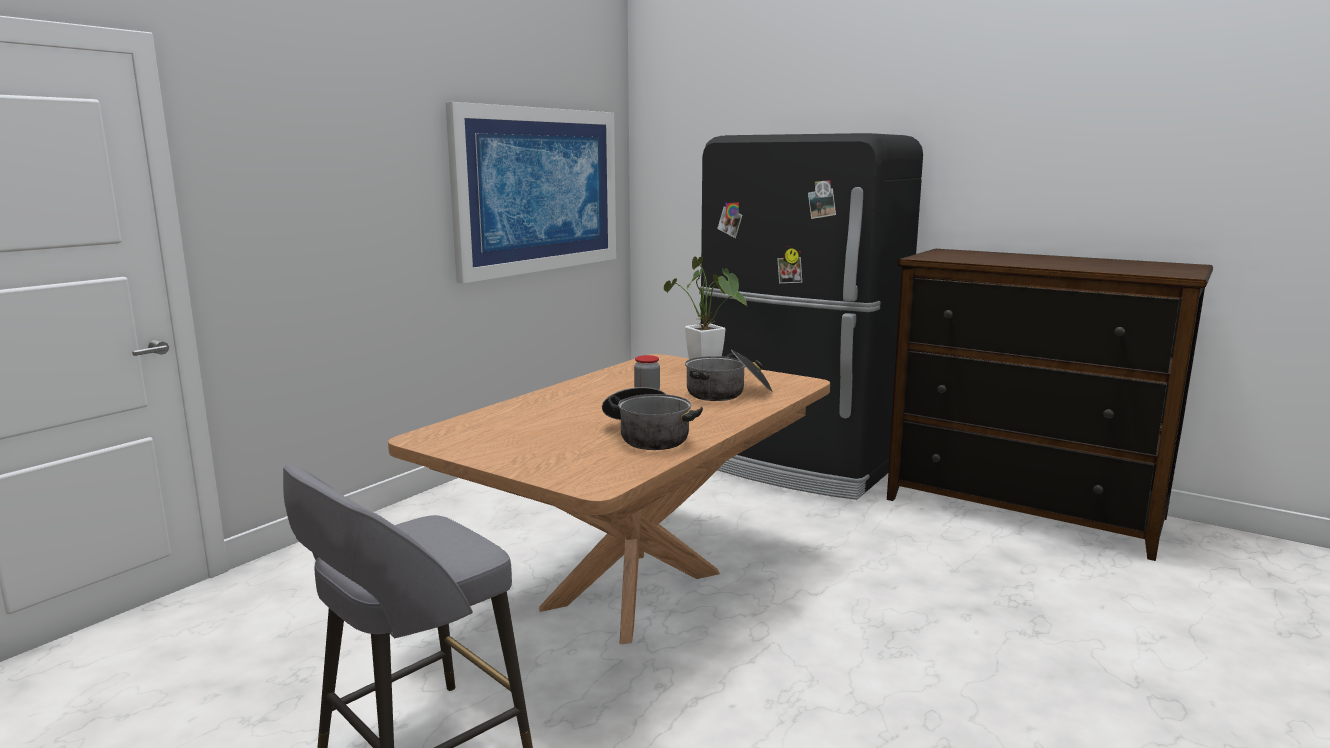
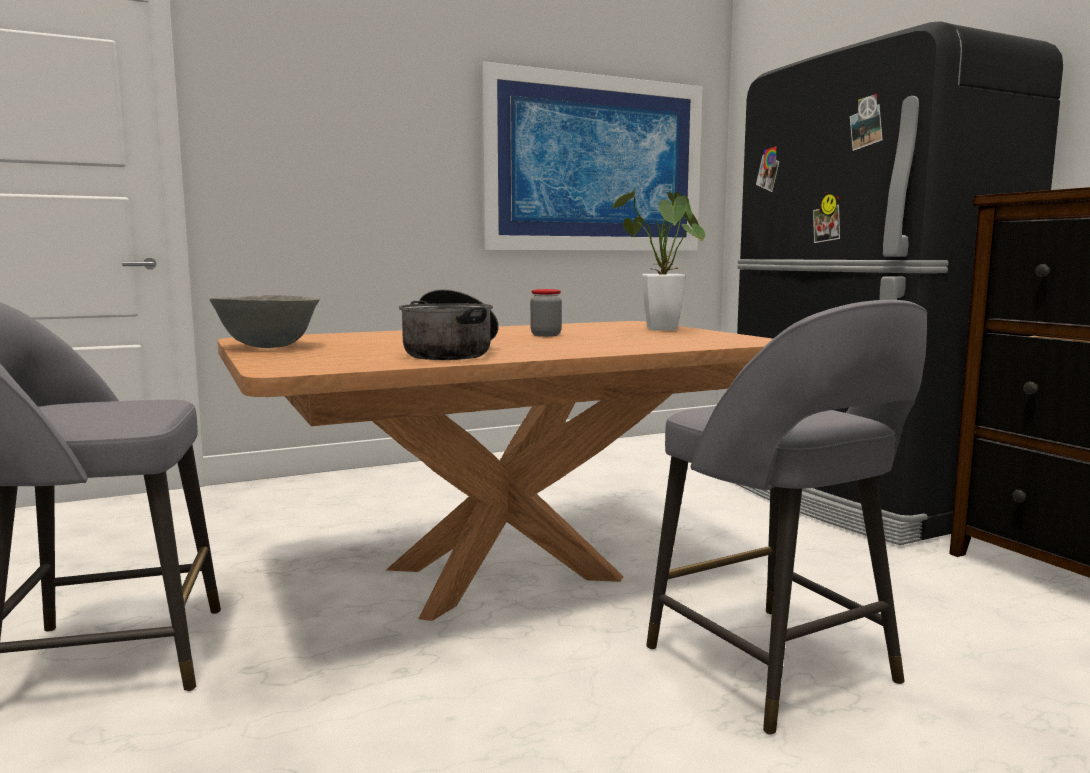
camera: 30 degrees right, 5 degrees down
(482, 451) = (267, 347): none -> grey bowl
(728, 393) = (638, 340): cooking pot -> none
(871, 610) = (775, 668): none -> grey stool

